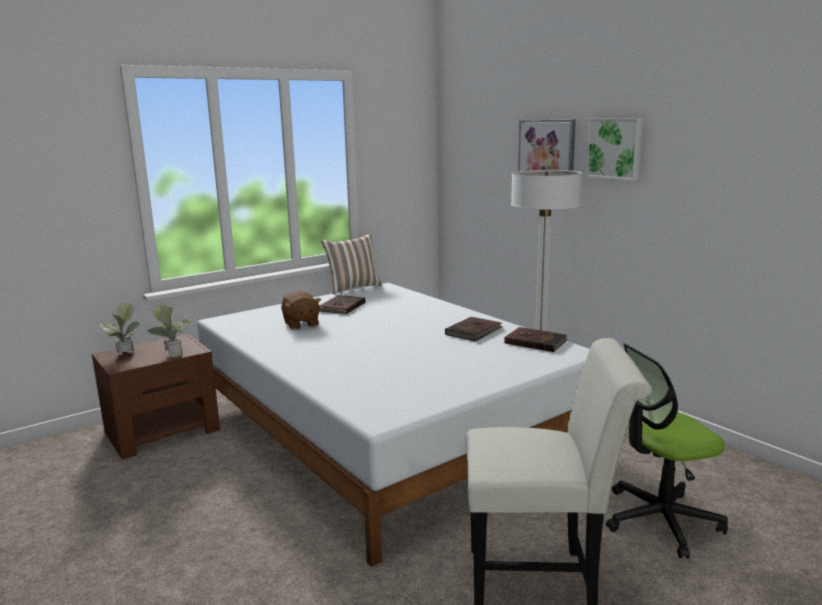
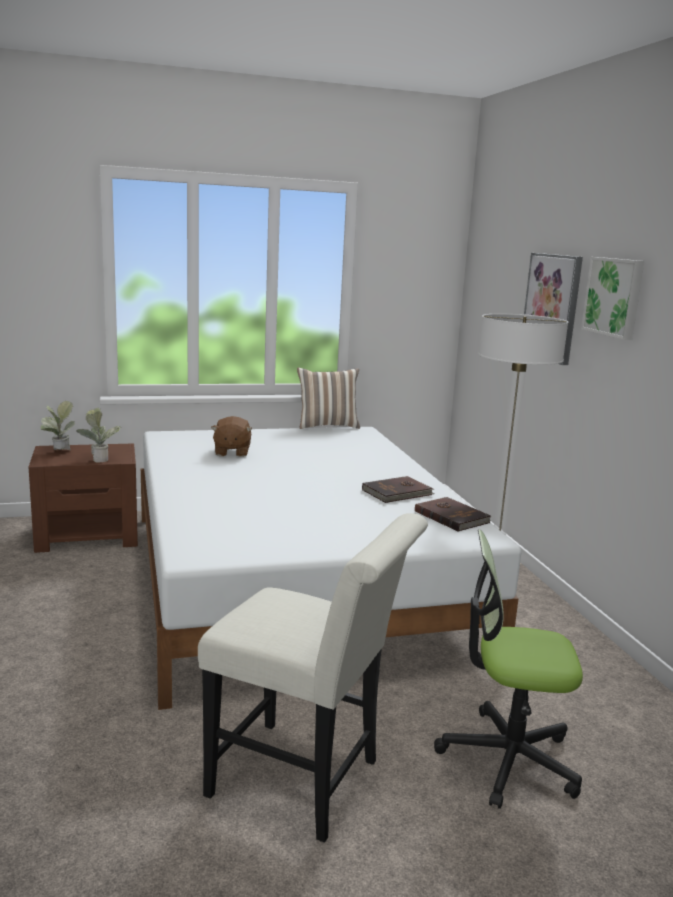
camera: 20 degrees right, 0 degrees up
(341, 307) = (291, 442): brown book -> none

